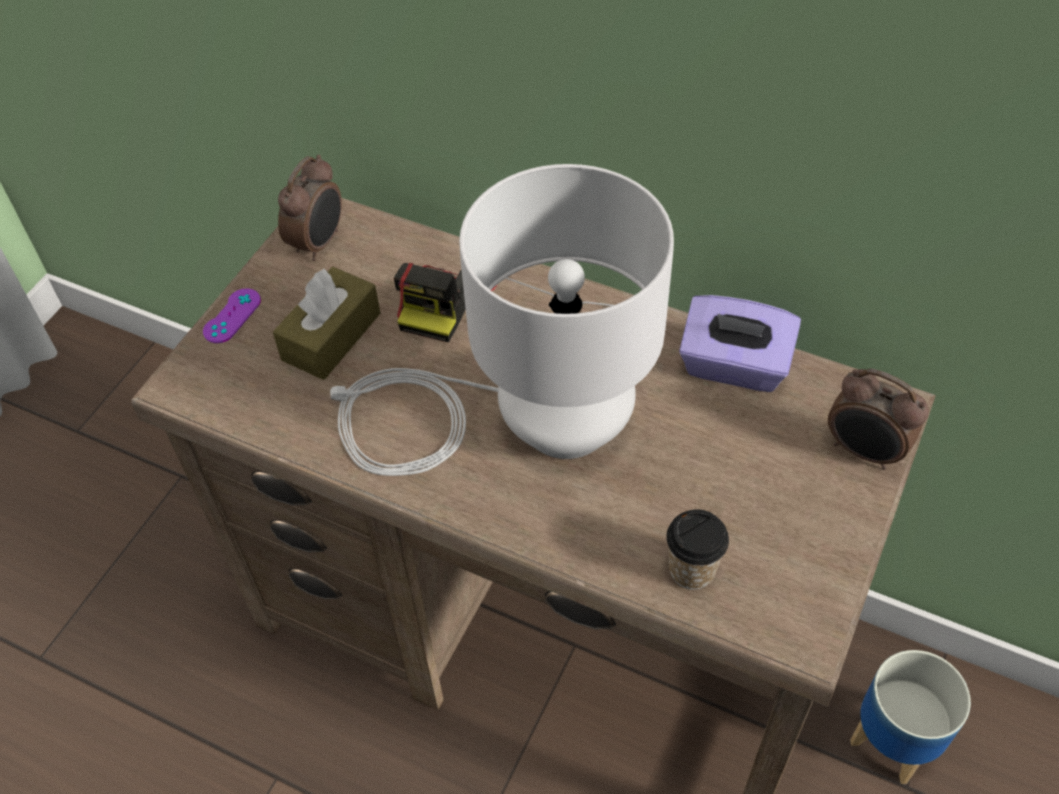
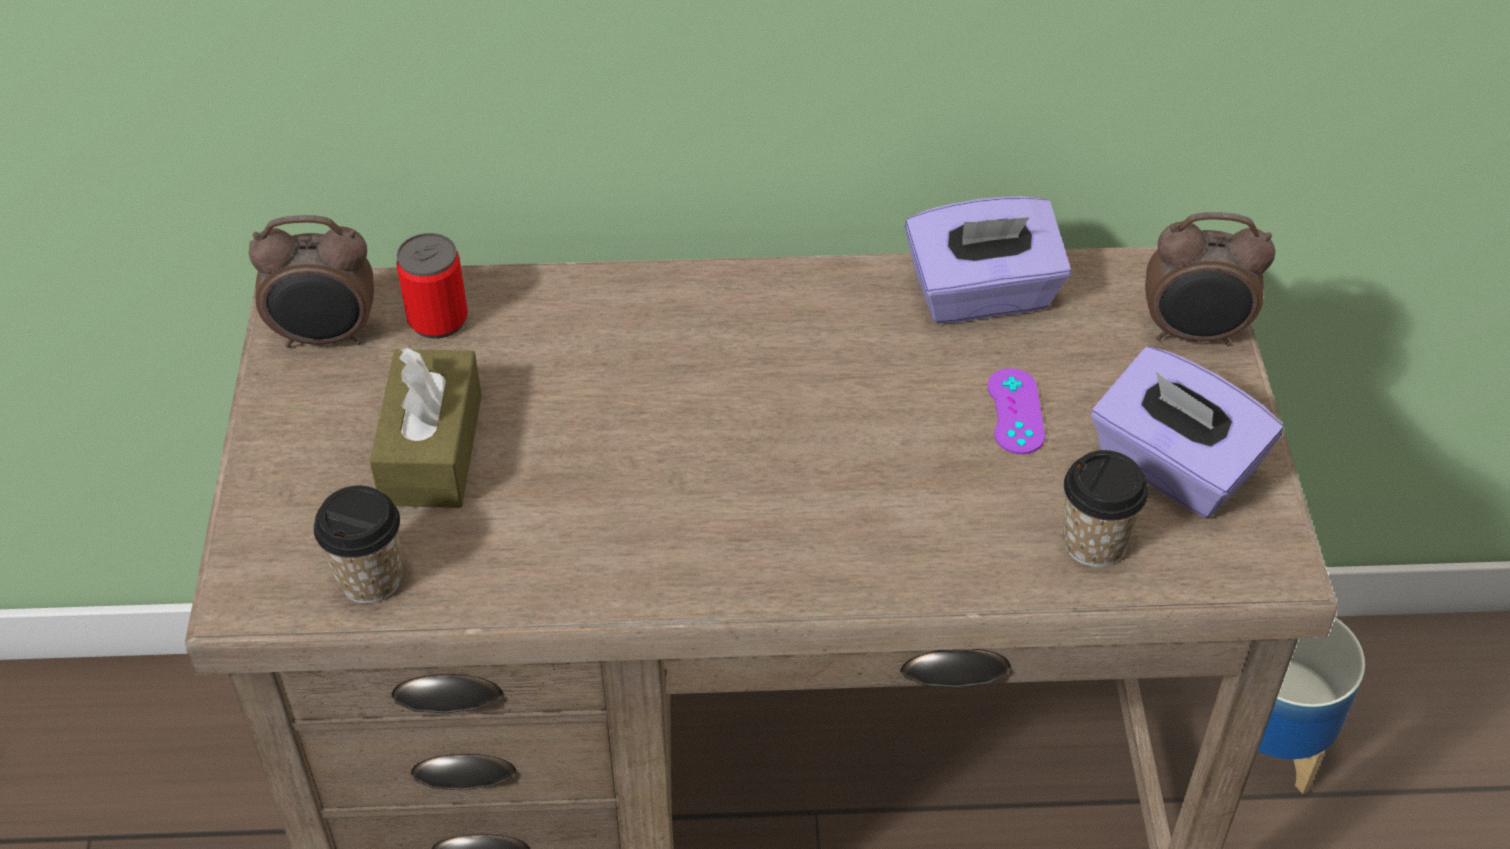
camera: 30 degrees left, 5 degrees down
(232, 316) = (263, 476): purple game controller -> purple game controller (1015, 411)
(247, 403) = (370, 579): none -> cup
(319, 243) = (326, 337): alarm clock -> alarm clock turned 90 degrees clockwise
(387, 255) = (438, 319): none -> can
(444, 302) = (560, 351): camera -> none
(501, 422) = (742, 467): grey table lamp -> none
(783, 540) = (1173, 468): none -> purple tissue box

